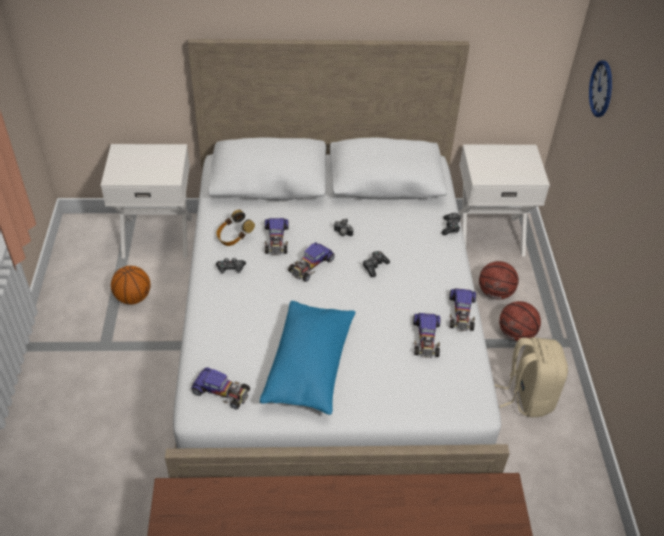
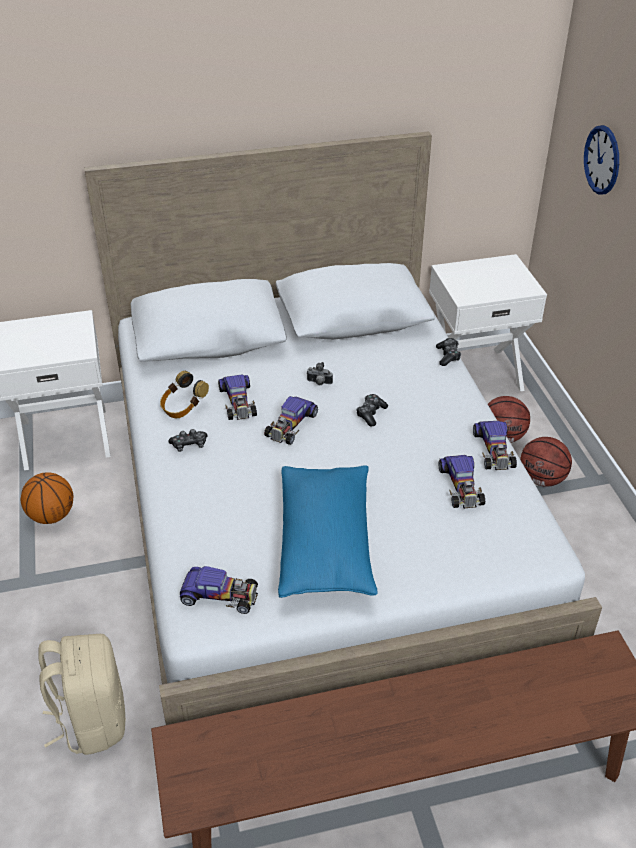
camera: 10 degrees left, 5 degrees down
(527, 396) = (578, 548): beige backpack -> beige backpack (92, 720)

